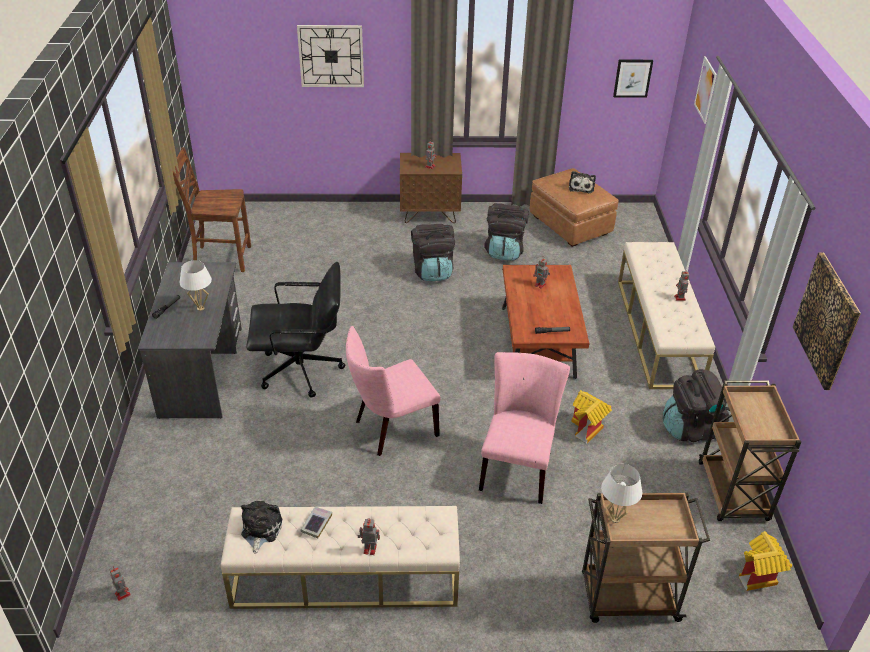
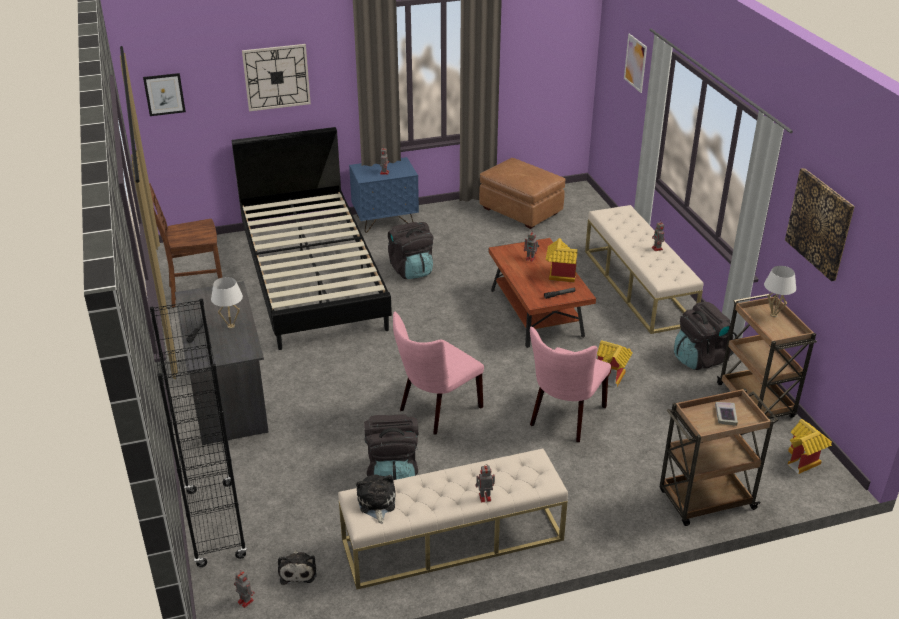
camera: 15 degrees left, 5 degrees down
(132, 504) = (215, 524): none -> black bookcase
(301, 370) = (326, 377): black office chair -> none
(316, 524) = (426, 488): book -> book (725, 415)
(334, 262) = (312, 277): none -> black bed
(430, 214) = (385, 221): brown nightstand -> blue nightstand
(504, 251) = (471, 242): black backpack -> black backpack (393, 472)
(517, 467) = (565, 418): pink chair -> pink chair turned 150 degrees counterclockwise
(561, 309) = (558, 275): none -> toy house
(581, 187) = (528, 172): plush toy -> plush toy (298, 571)
(615, 519) = (695, 421): white table lamp -> white table lamp (774, 315)
(632, 78) = (557, 64): picture -> picture (164, 94)

